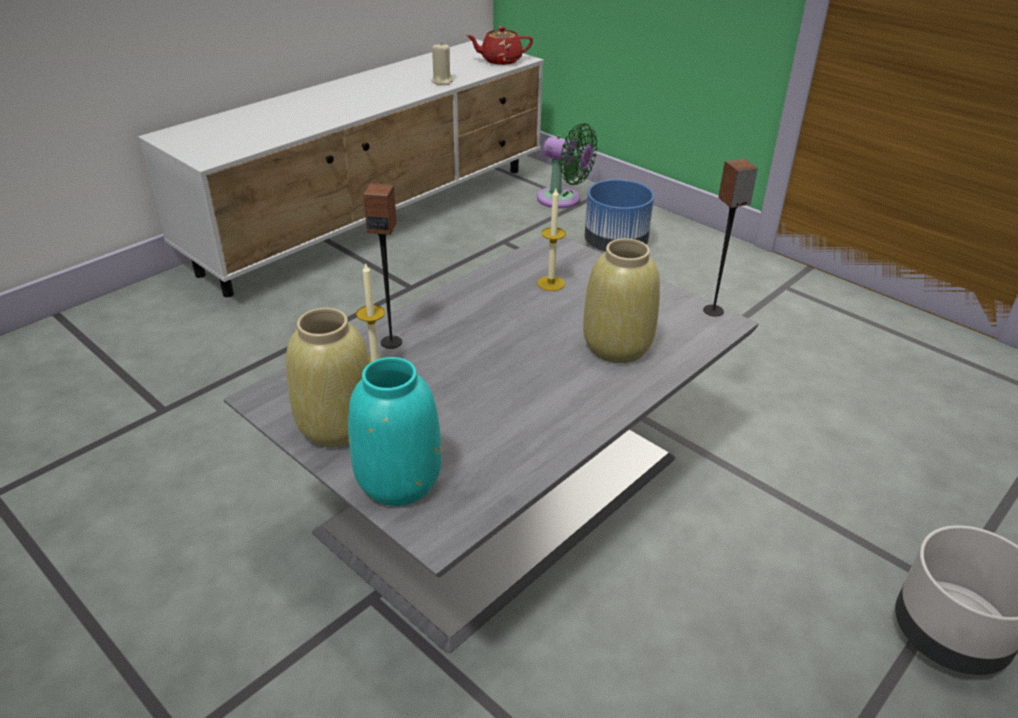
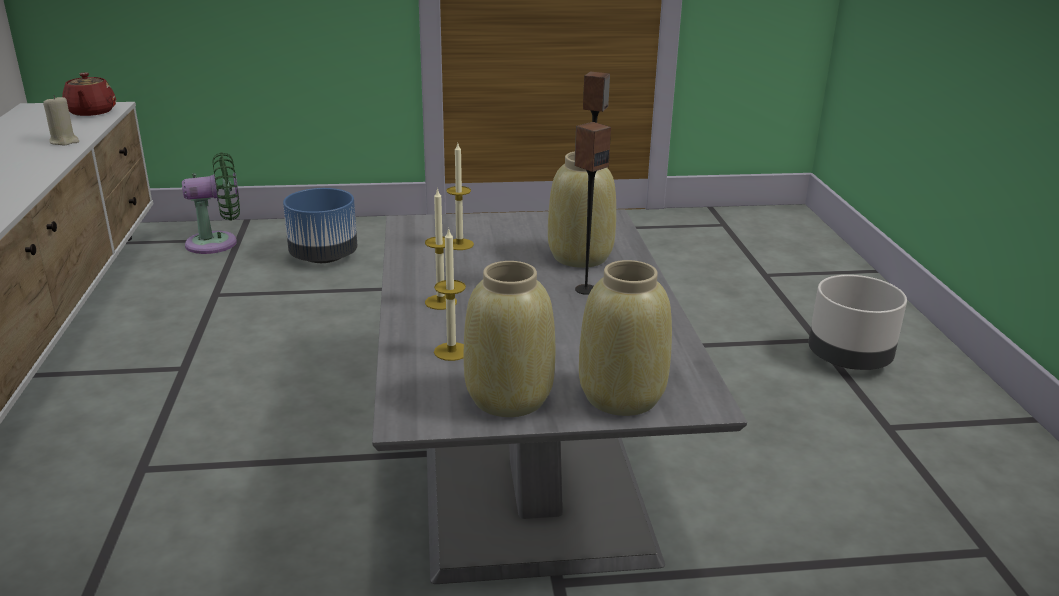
camera: 50 degrees left, 10 degrees down
(391, 342) = (426, 332): speaker -> speaker (585, 289)
(397, 481) = (620, 397): turquoise vase -> beige vase
(444, 324) = (441, 302): none -> candle
(500, 60) = (91, 112): red teapot -> red teapot turned 45 degrees counterclockwise

